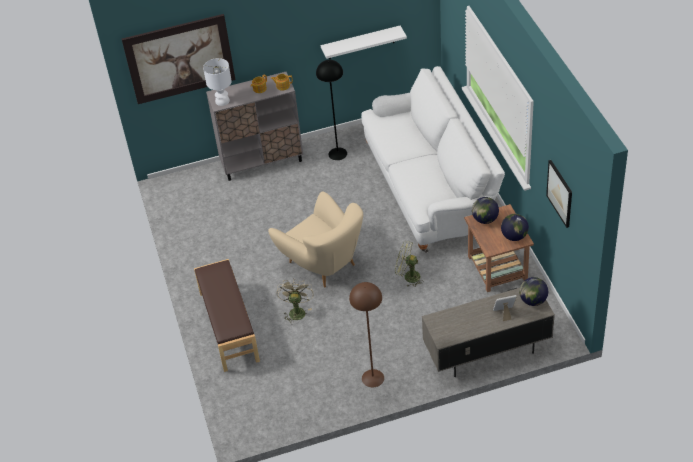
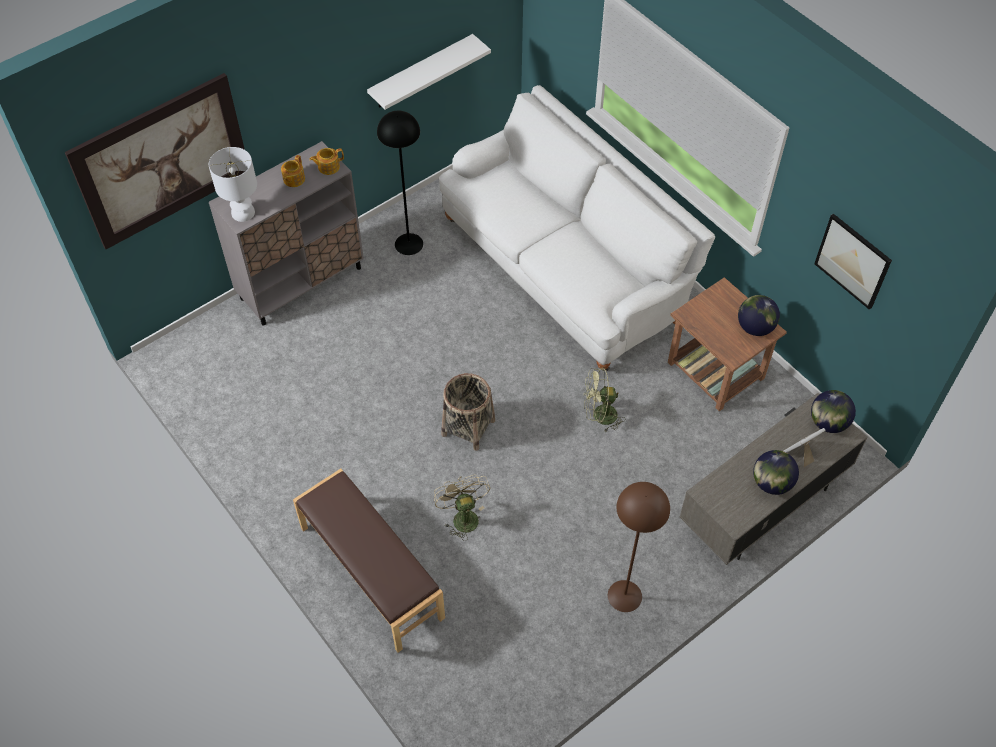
camera: 25 degrees left, 10 degrees up
(323, 264) = (468, 427): beige armchair -> basket
(485, 219) = (701, 310): globe -> globe (771, 483)

